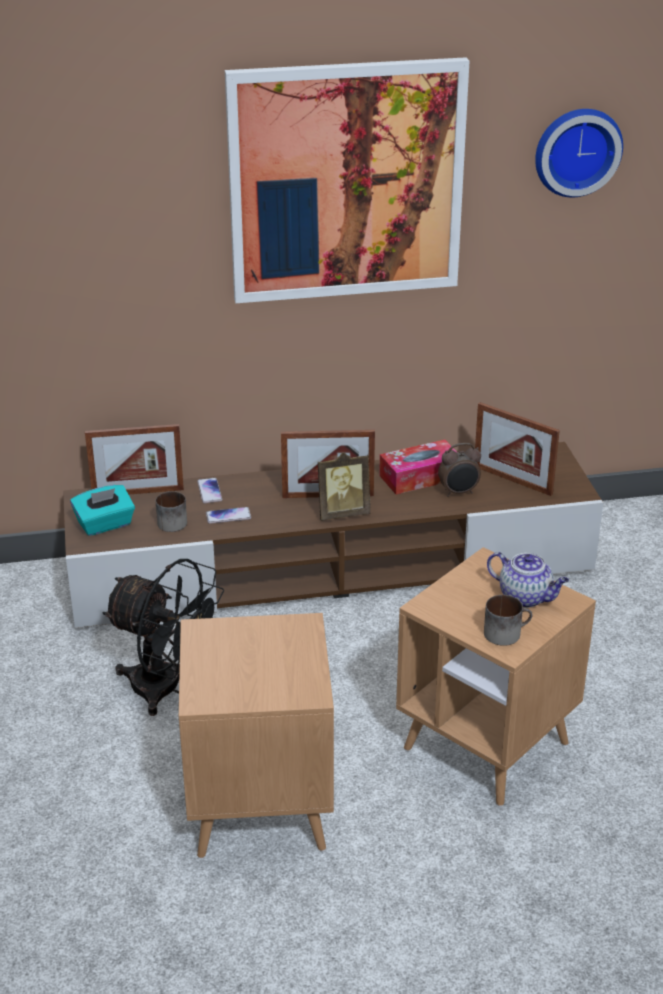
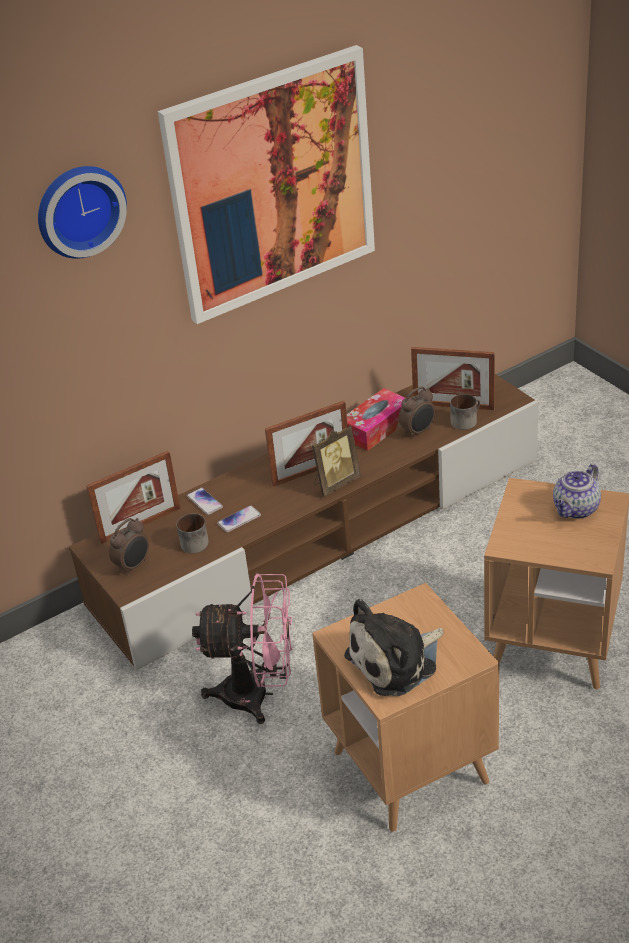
camera: 20 degrees left, 5 degrees up
(105, 524) = (134, 566): turquoise tissue box -> alarm clock
(167, 689) = (258, 695): black fan -> pink fan
(236, 671) = (396, 661): none -> plush toy
(506, 632) = (583, 546): mug -> mug (465, 420)
(526, 597) = (576, 510): teapot -> teapot turned 120 degrees clockwise
(576, 150) = (450, 103): wall clock -> wall clock (79, 209)

